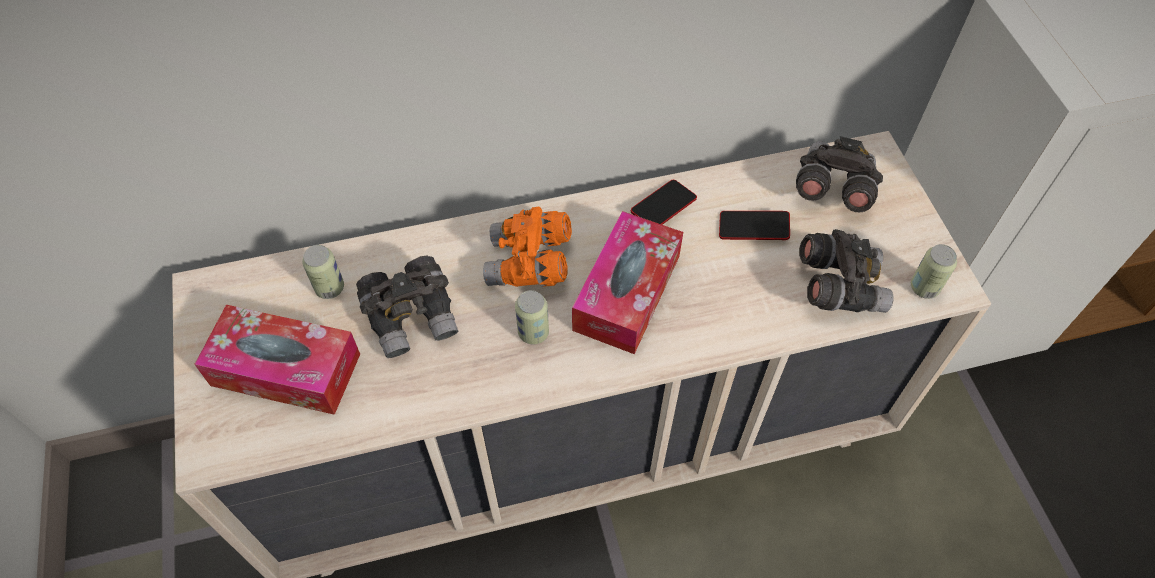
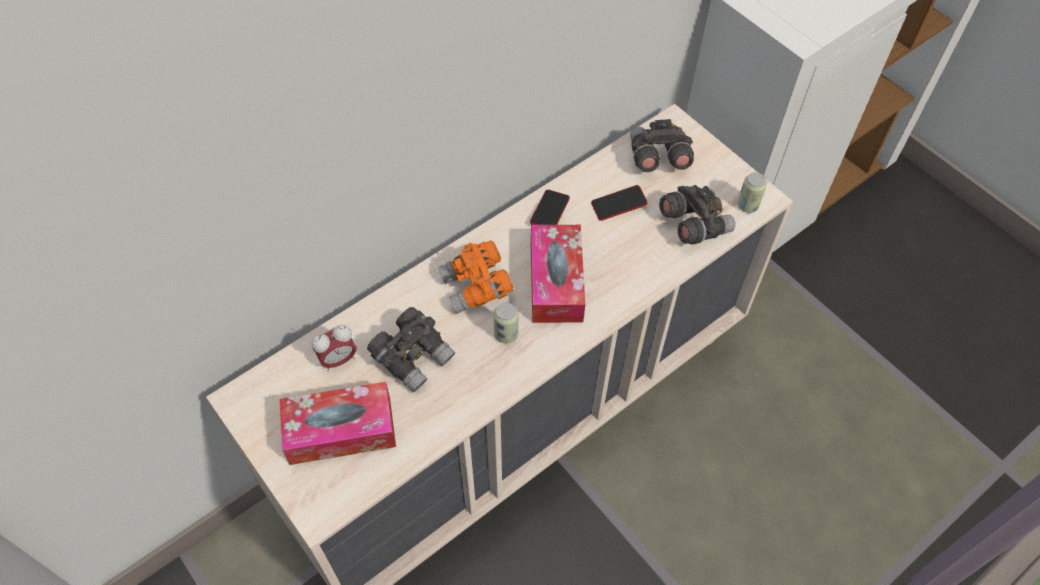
camera: 25 degrees left, 0 degrees up
(330, 288) = (338, 360): can -> alarm clock

